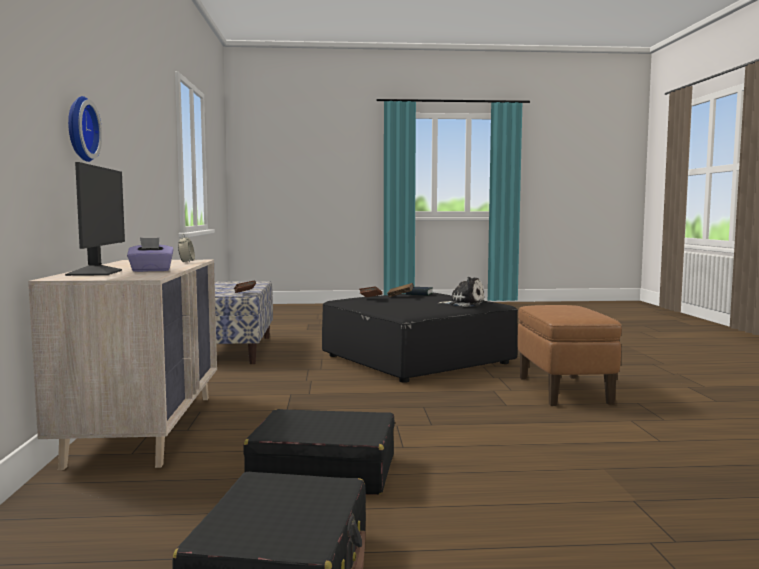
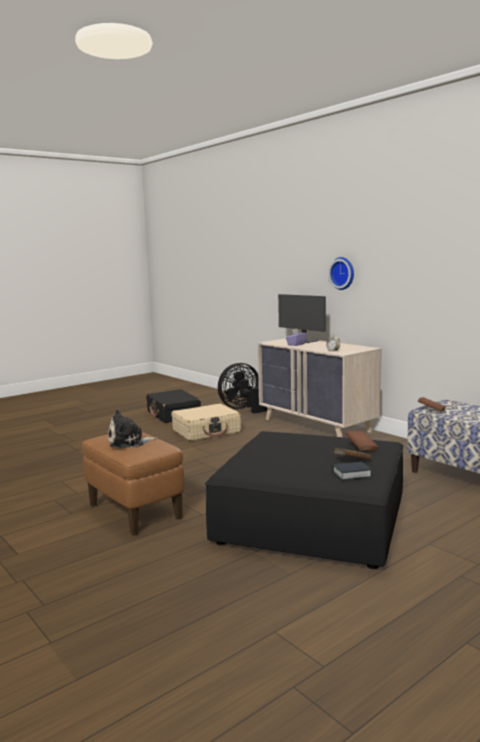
camera: 145 degrees right, 5 degrees up
(96, 520) = (244, 409): none -> black fan
(323, 472) = (206, 431): black suitcase -> beige suitcase
(464, 304) = (254, 460): plush toy -> plush toy (129, 442)

